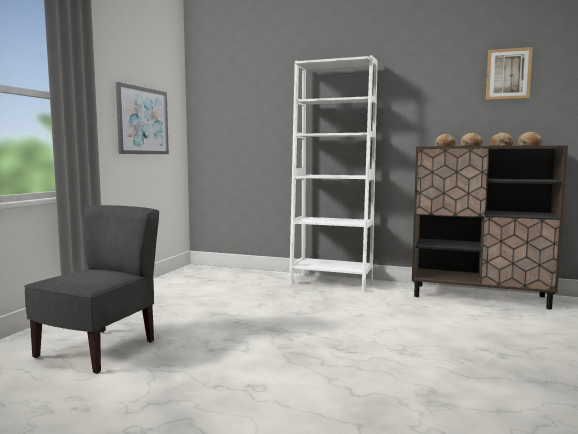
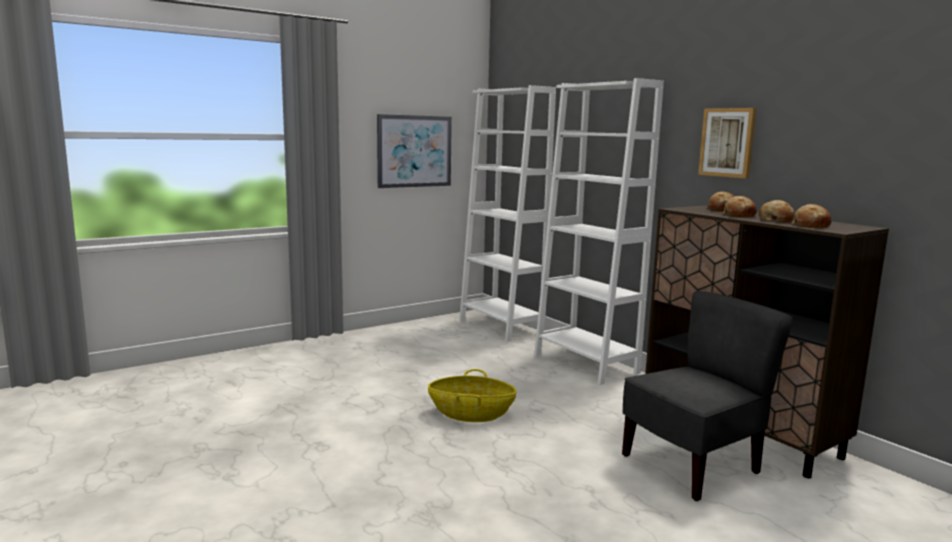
camera: 35 degrees right, 5 degrees up
(98, 350) = (274, 377): grey chair -> grey chair (692, 465)
(229, 272) = (500, 327): none -> white bookcase
(323, 329) = (471, 414): none -> basket
(508, 74) = (831, 105): picture -> picture (727, 142)

